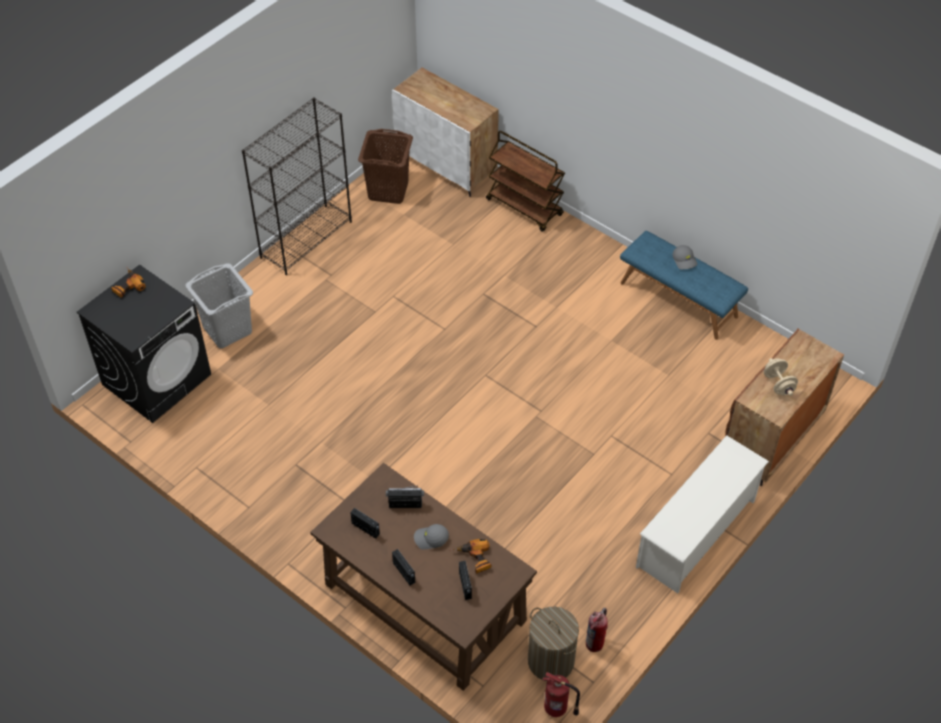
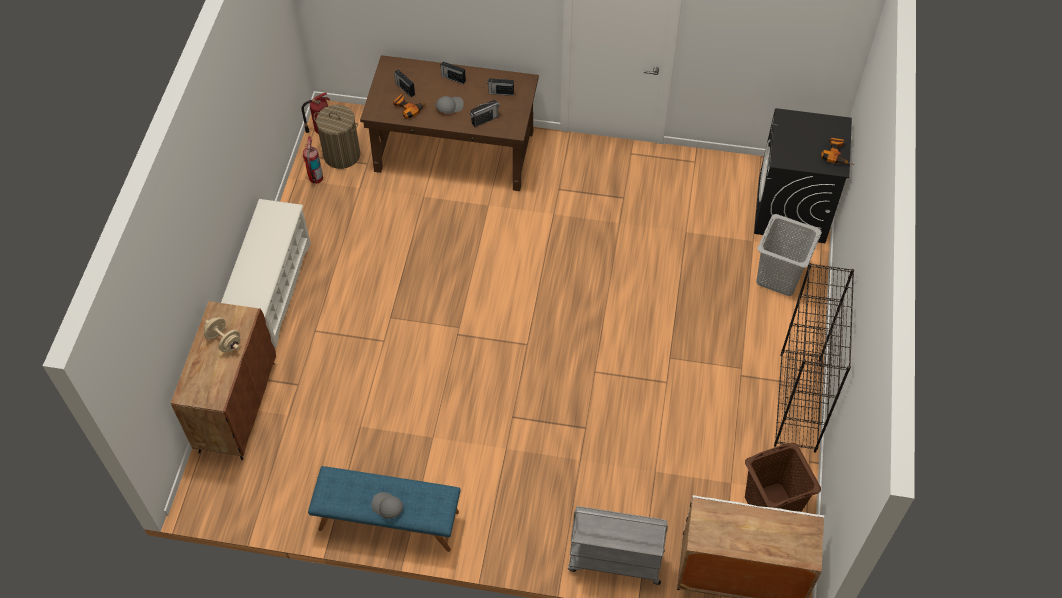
camera: 150 degrees right, 5 degrees up
(525, 207) = (615, 561): brown cart -> grey cart

